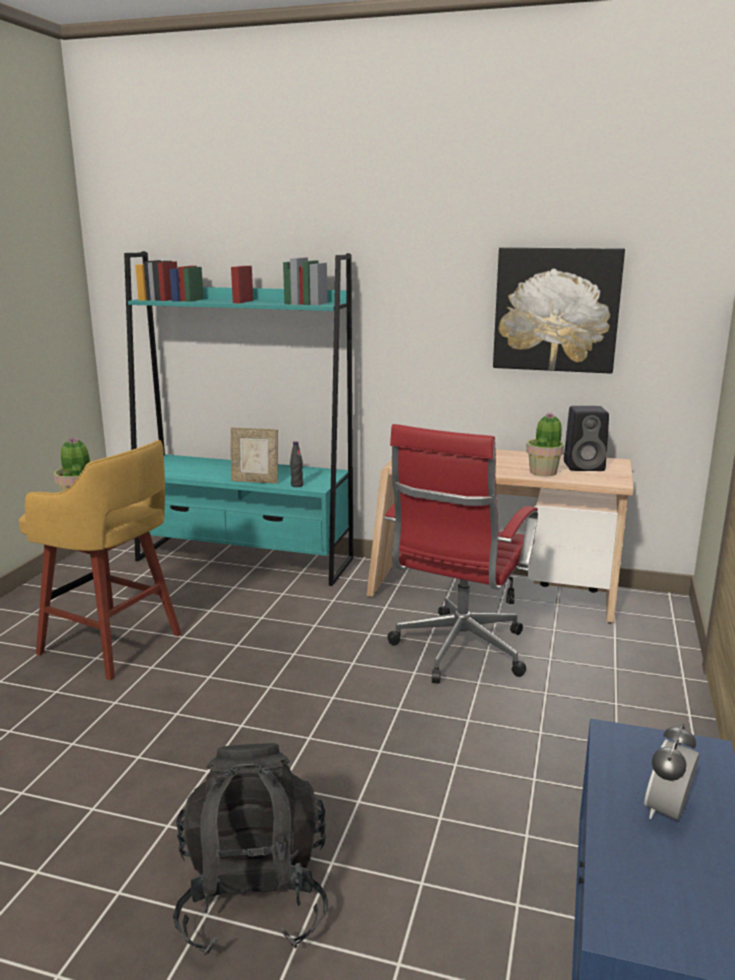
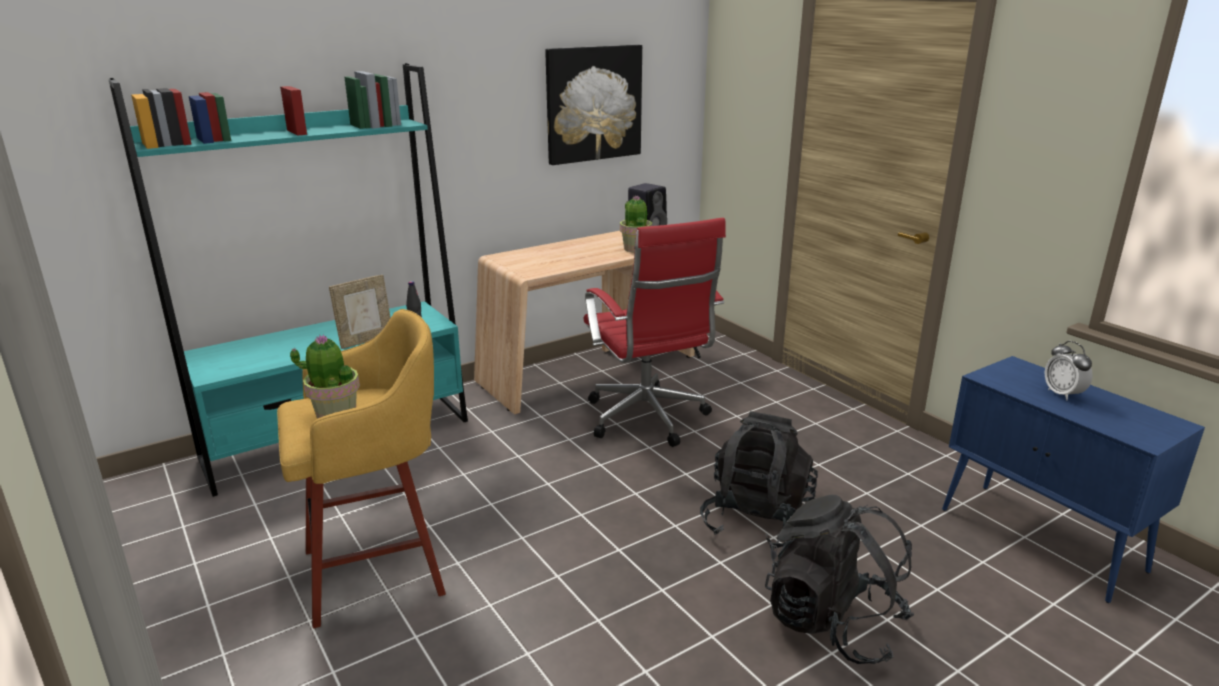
camera: 50 degrees left, 5 degrees up
(373, 779) = (756, 520): none -> black backpack

